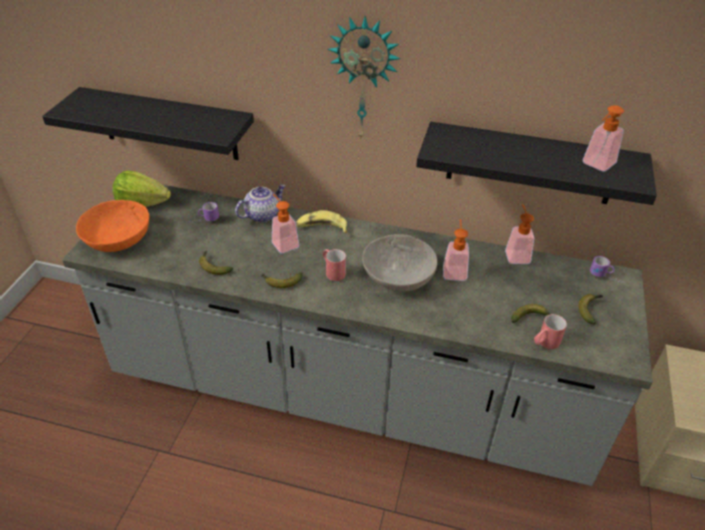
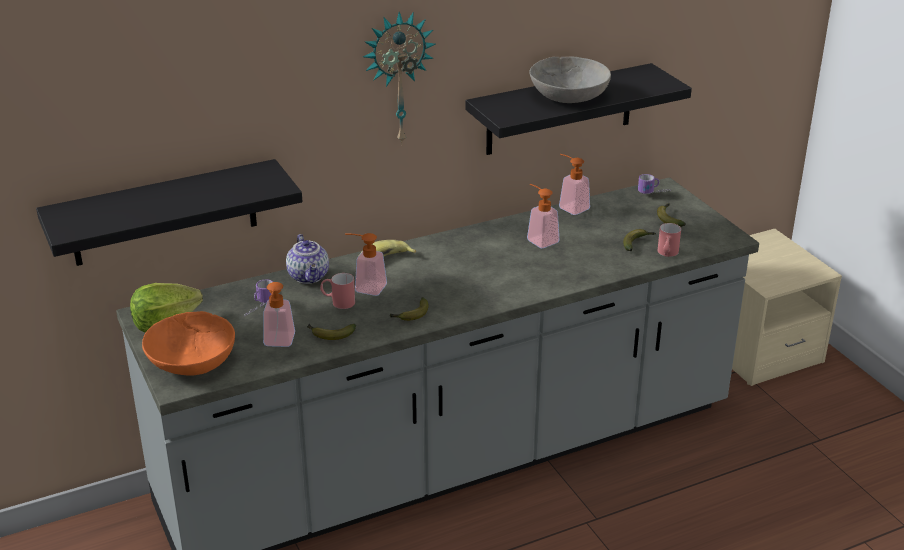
camera: 40 degrees left, 10 degrees down
(262, 215) = (309, 276): teapot -> teapot turned 150 degrees clockwise
(332, 271) = (443, 286): red mug -> red mug (338, 302)
(397, 276) = (501, 264): grey bowl -> grey bowl (568, 96)
(595, 165) = (629, 84): soap dispenser -> soap dispenser (278, 343)

